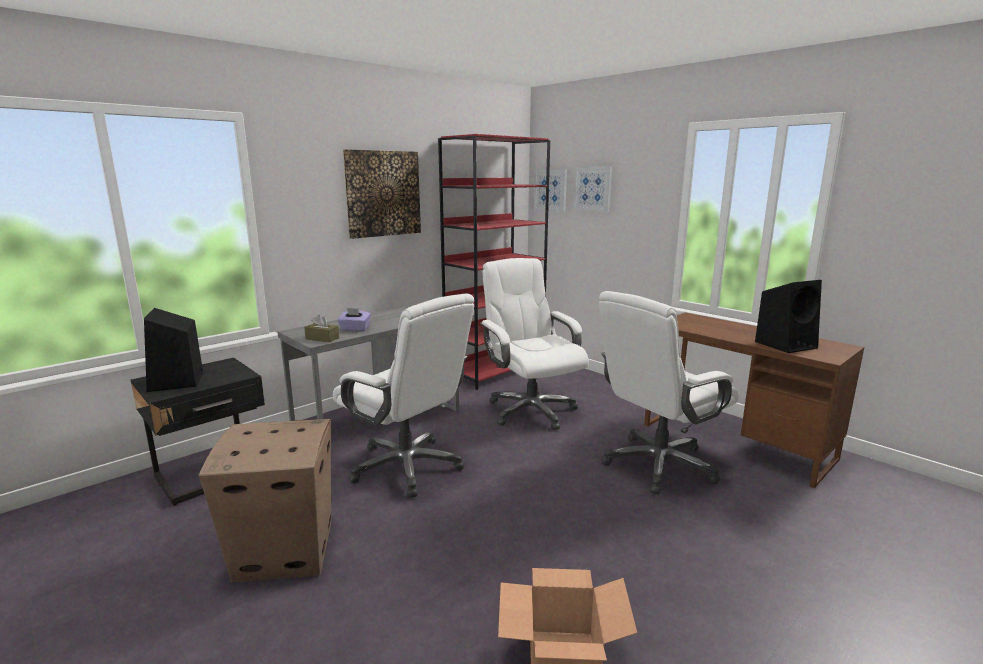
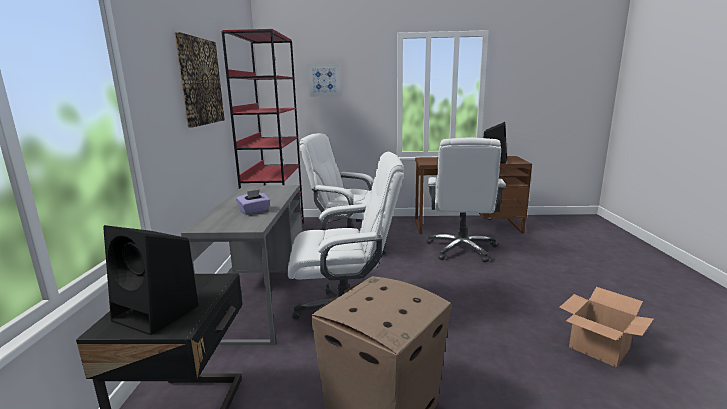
camera: 45 degrees left, 0 degrees up
(322, 338) = (250, 224): brown tissue box -> none
(550, 190) = (283, 83): picture -> none

